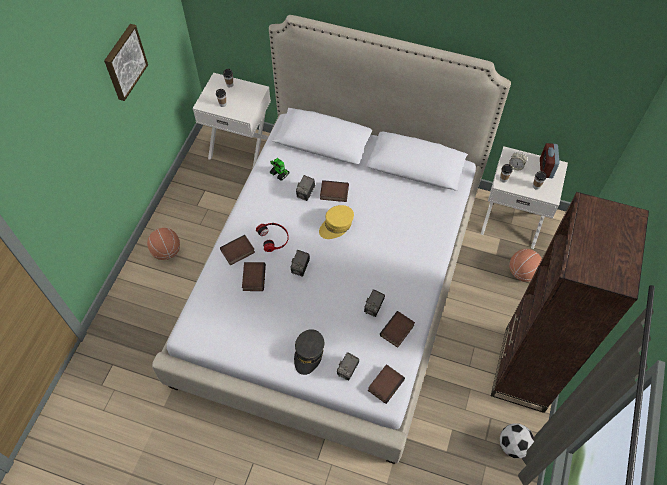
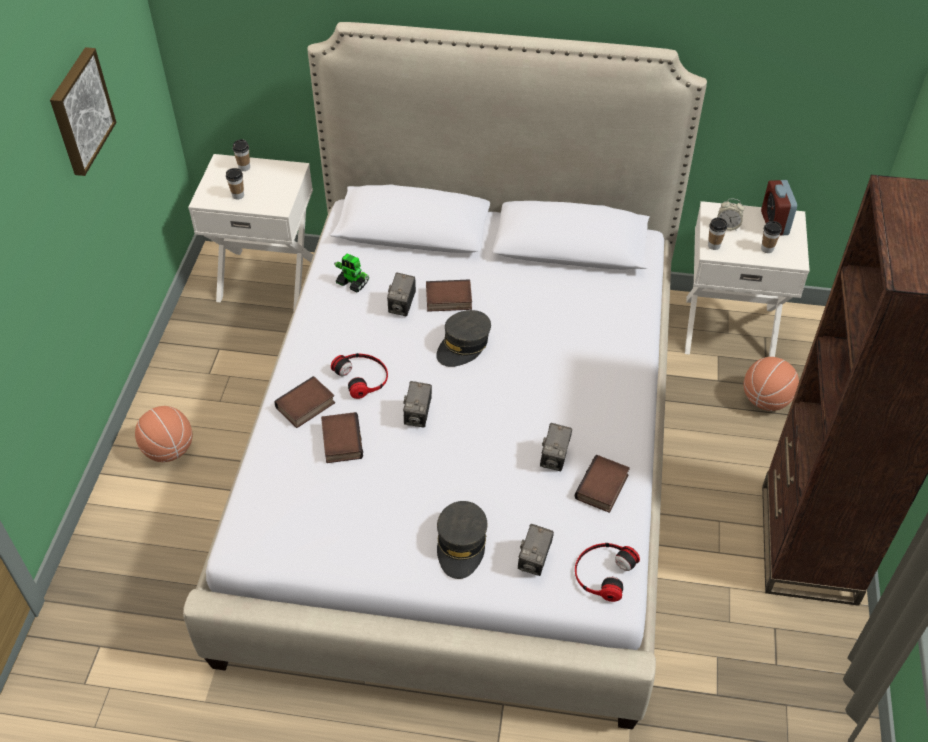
camera: 10 degrees left, 10 degrees down
(336, 225) = (463, 345): yellow cap -> grey cap
(385, 384) = (603, 572): book -> headphones
(513, 445) = (823, 665): football -> none

